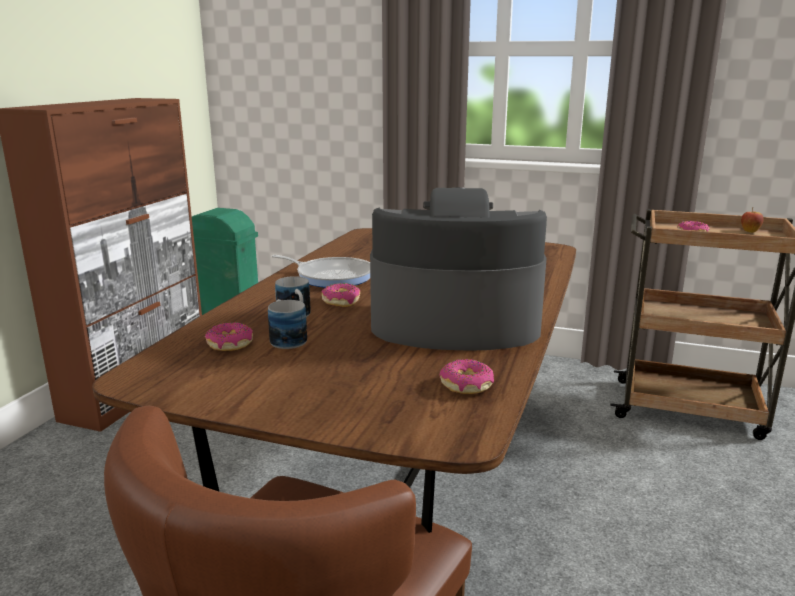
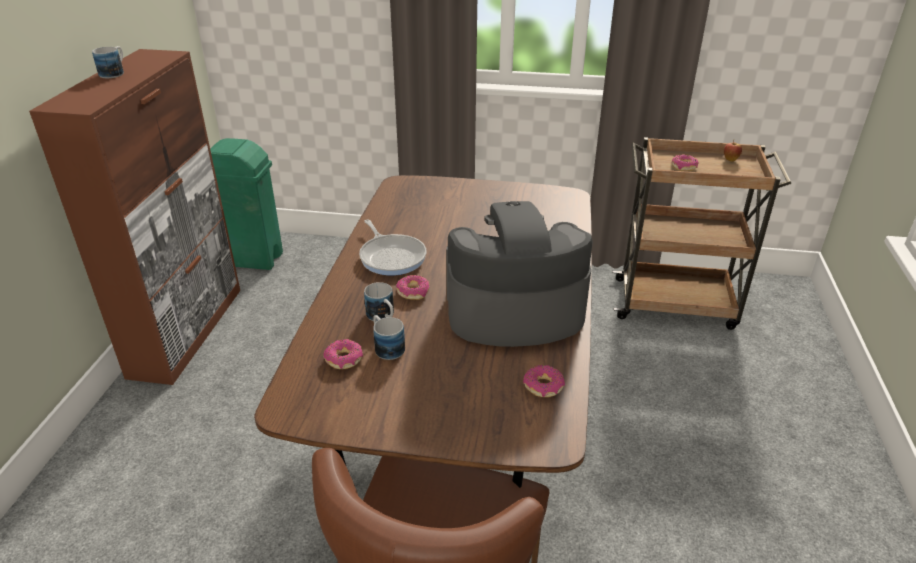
camera: 10 degrees left, 15 degrees up
(98, 101) = (115, 73): none -> mug
(331, 276) = (392, 257): frying pan -> frying pan turned 45 degrees clockwise

